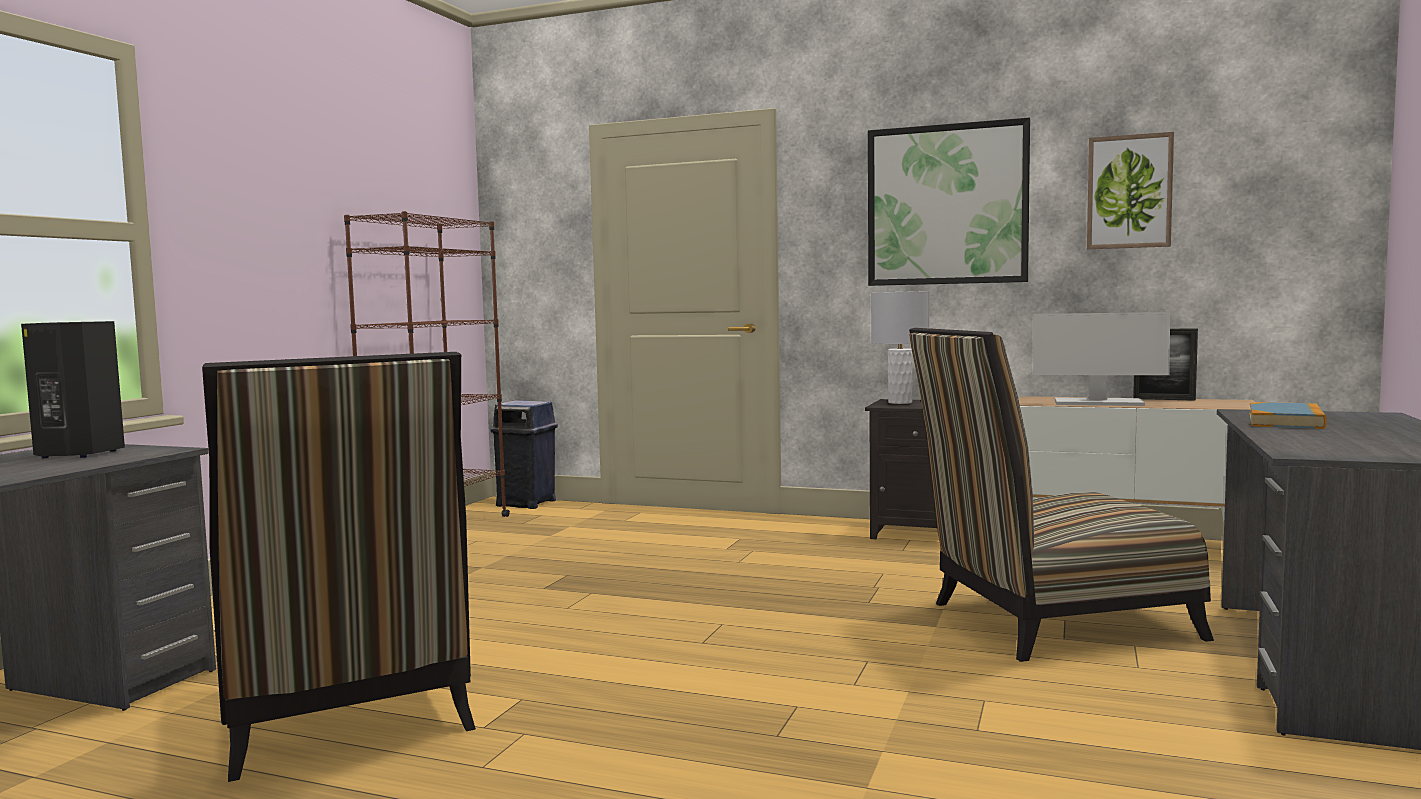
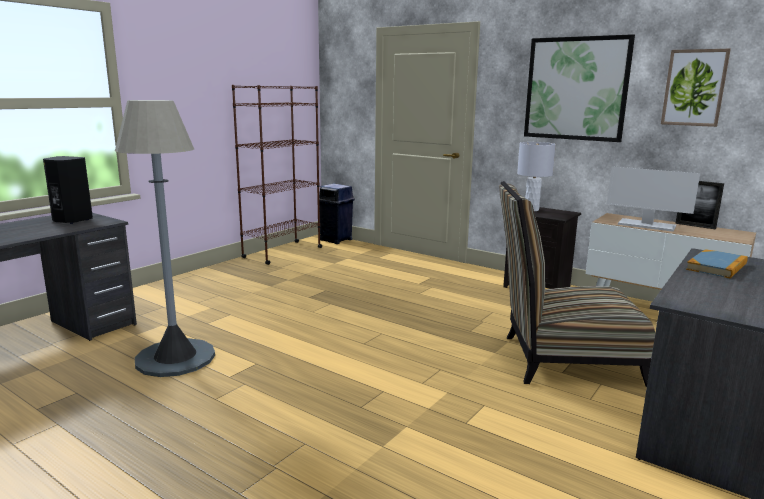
camera: 15 degrees right, 10 degrees up
(345, 713) = (175, 358): chair -> grey floor lamp

